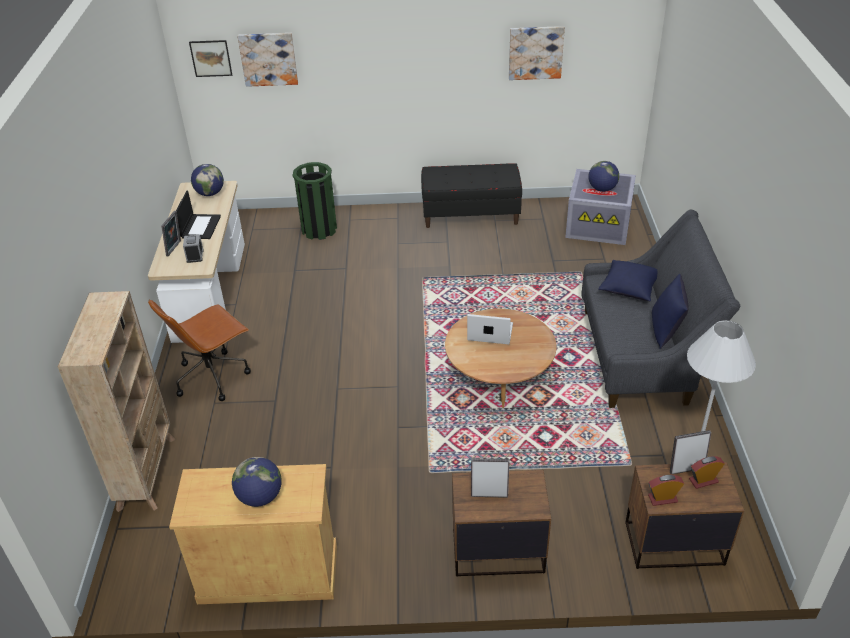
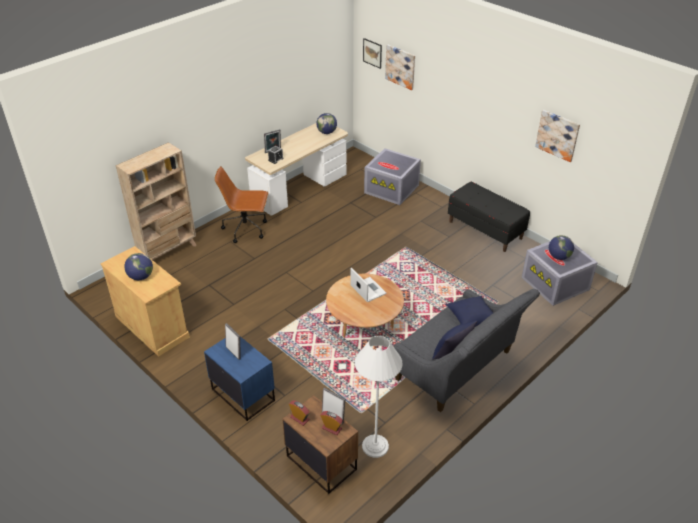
camera: 45 degrees right, 0 degrees up
(200, 226) = (298, 146): laptop -> none
(319, 229) = (392, 189): green trash can -> grey storage box
(497, 550) = (243, 394): brown nightstand -> blue nightstand

